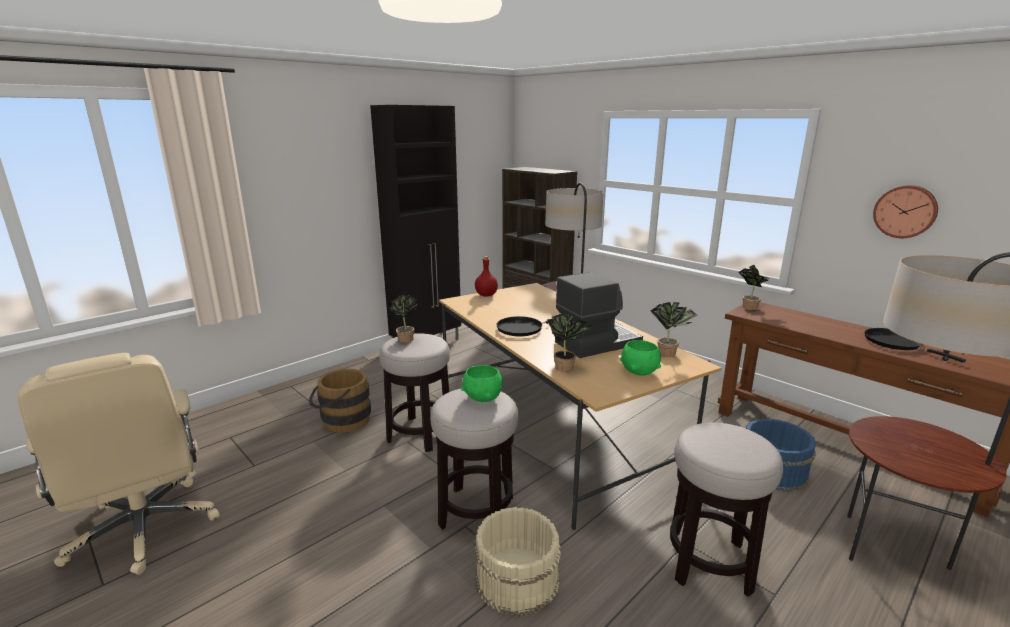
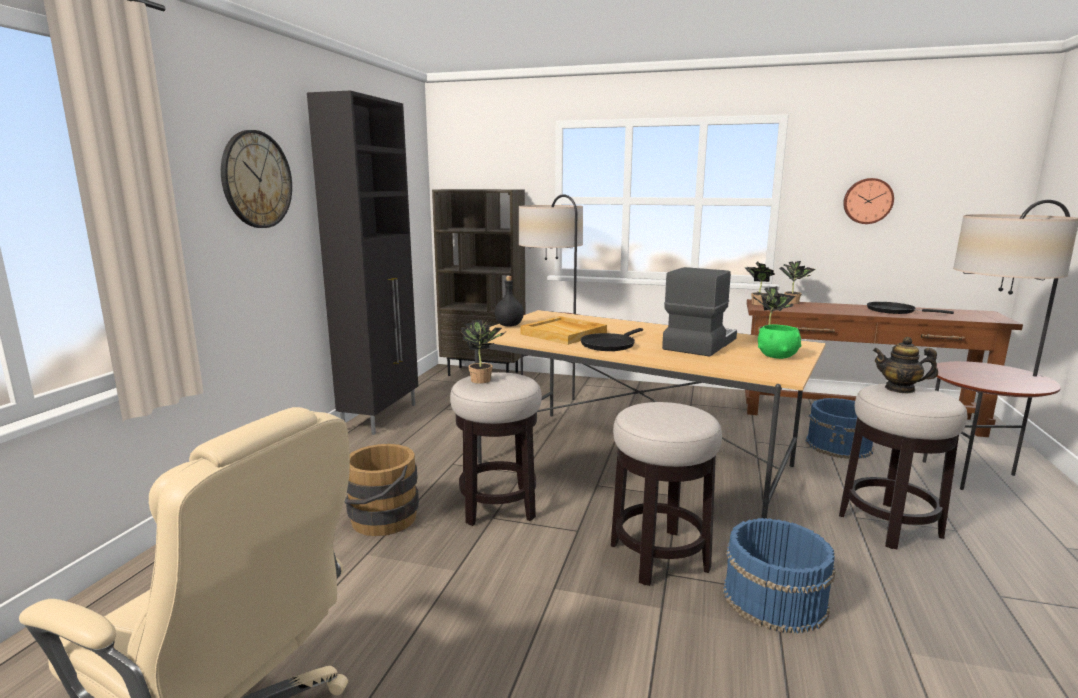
camera: 30 degrees left, 5 degrees down
(321, 172) = (256, 180): none -> wall clock
(482, 397) = (667, 408): green bowl -> none
(486, 295) = (509, 325): red bottle -> black bottle
(511, 310) = (564, 333): none -> beige tray
(515, 578) = (773, 599): beige bucket -> blue bucket
(567, 367) = (715, 364): potted plant -> potted plant (793, 302)
(727, 435) = (900, 389): none -> teapot

